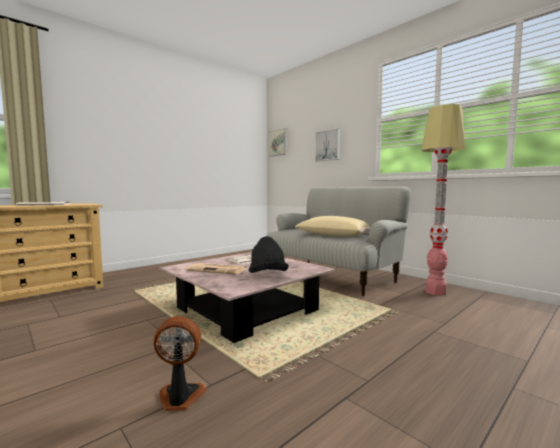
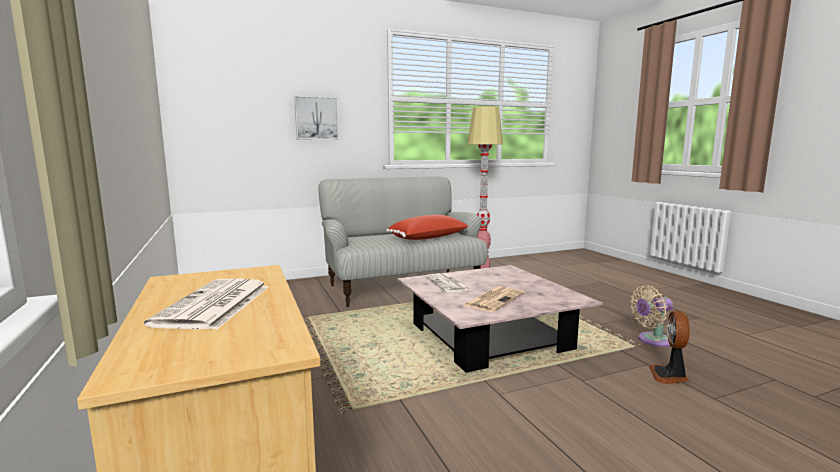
camera: 70 degrees left, 5 degrees up
(267, 275) = (529, 285): black hat -> none
(278, 142) = (200, 98): picture -> none
(290, 394) = (652, 340): none -> beige fan
(332, 236) = (429, 238): beige pillow -> red pillow

